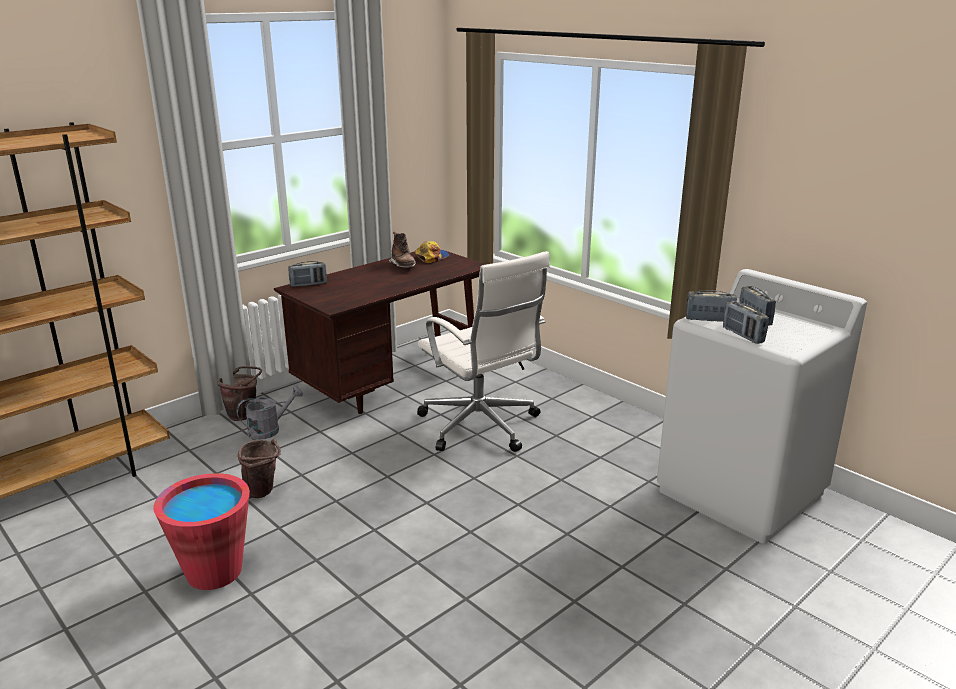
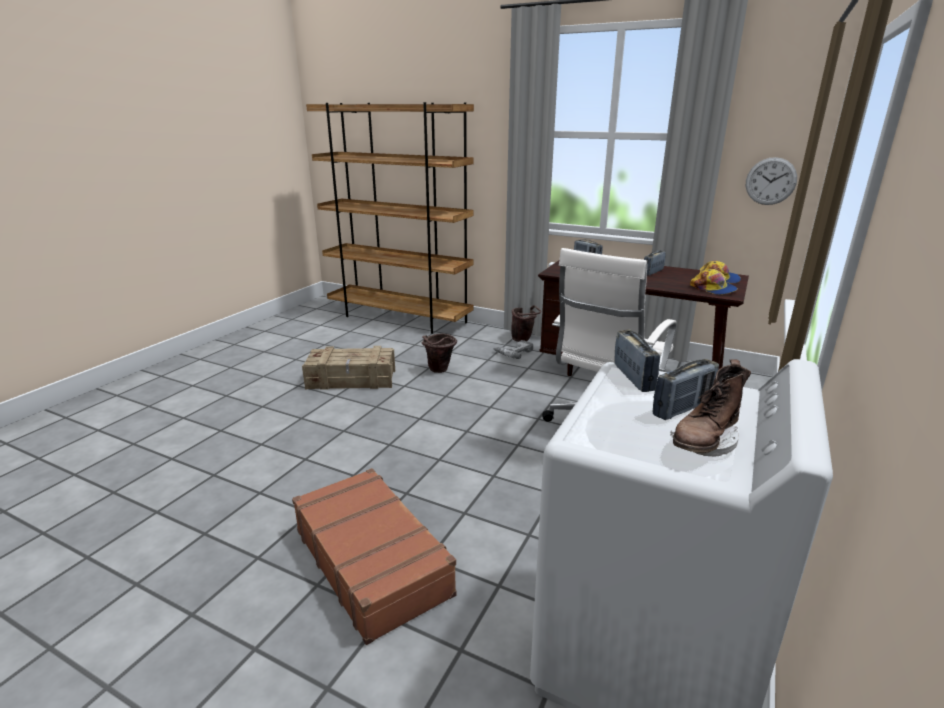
camera: 70 degrees right, 0 degrees up
(214, 572) = (352, 380): red bucket -> crate
(269, 430) = (513, 352): grey watering can -> power drill
(403, 266) = (677, 275): brown boot -> brown boot (704, 443)
(417, 159) = (770, 181): none -> wall clock
(455, 266) = (713, 289): none -> cap
(615, 602) = (372, 561): none -> brown suitcase
(743, 335) = (599, 401): radio -> radio (652, 272)

